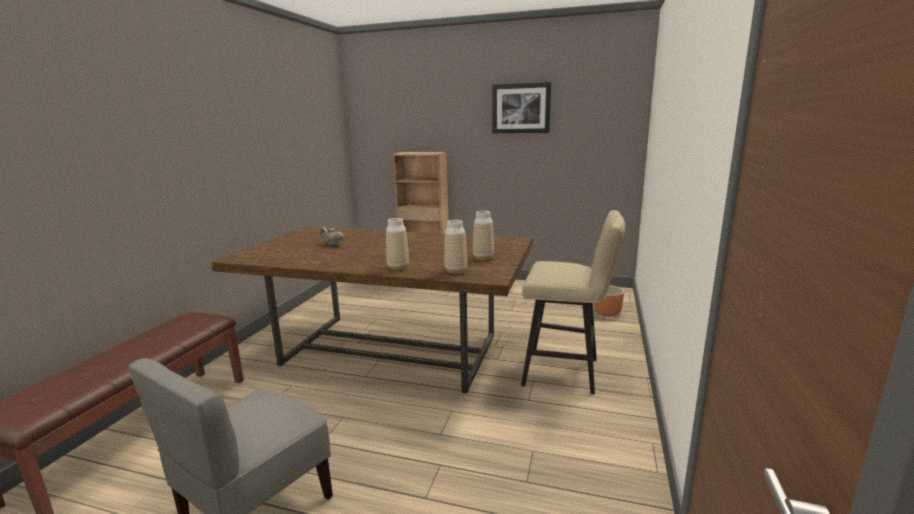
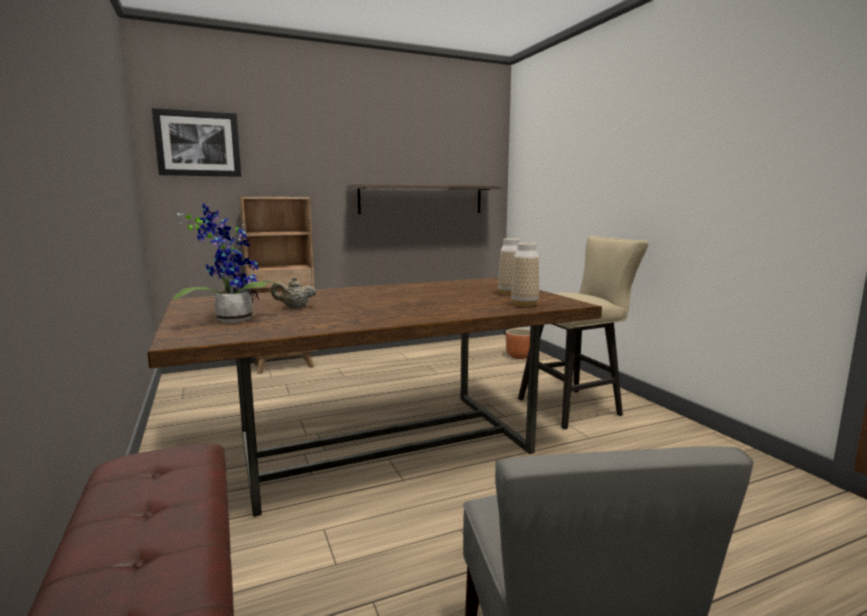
camera: 40 degrees left, 5 degrees down
(285, 248) = (232, 319): none -> potted plant
(398, 268) = (460, 311): vase -> none
(521, 108) = (391, 149): picture -> picture (198, 144)
(548, 153) = (421, 199): none -> shelf

